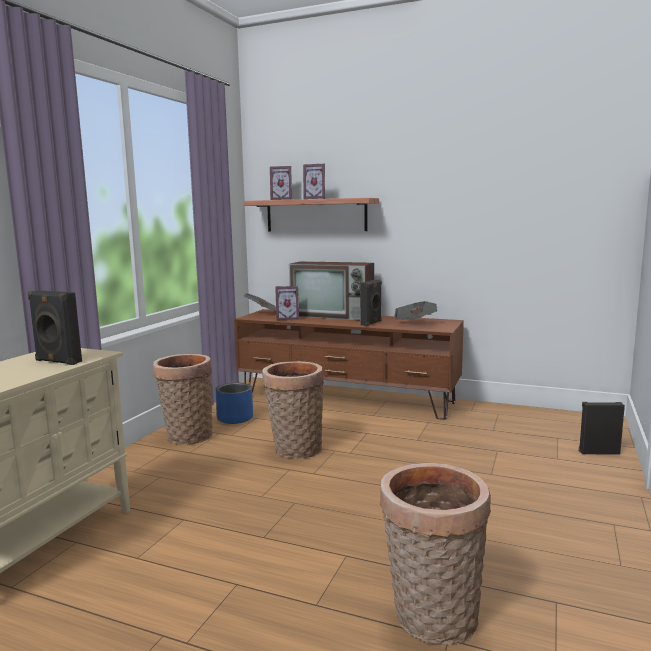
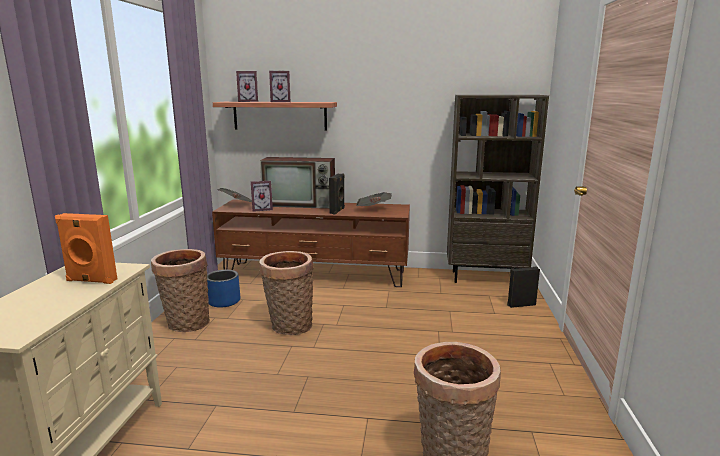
camera: 15 degrees left, 5 degrees up
(57, 361) = (91, 281): black speaker -> orange speaker
(561, 418) = (486, 278): none -> brown bookcase

